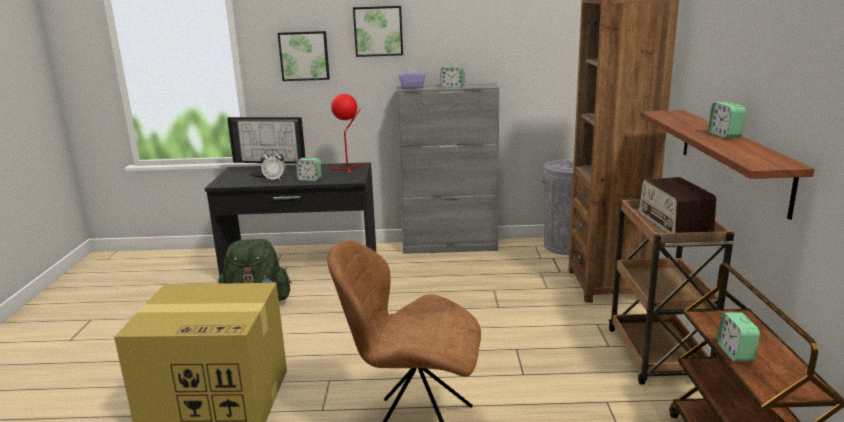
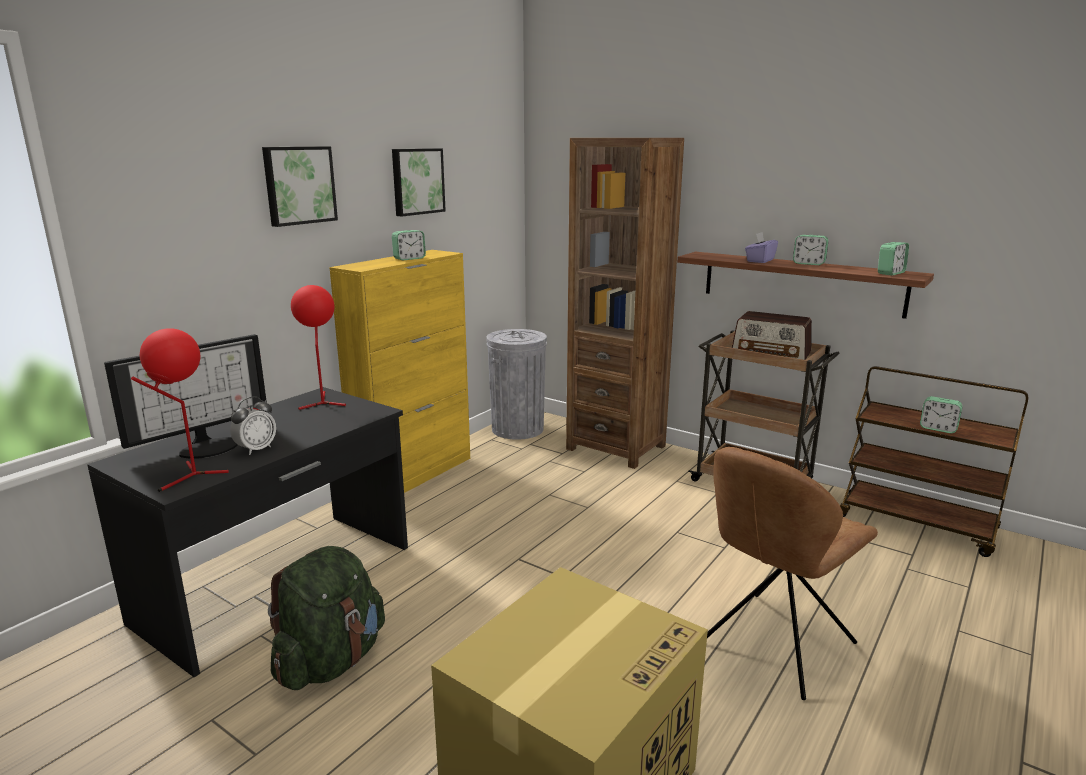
camera: 55 degrees left, 0 degrees up
(234, 181) = (190, 476): none -> red table lamp
(304, 56) = (190, 231): picture -> picture (417, 181)
(309, 179) = (312, 430): alarm clock -> alarm clock (890, 273)
(412, 87) = (365, 266): purple tissue box -> purple tissue box (759, 260)
(450, 246) = (414, 475): grey cabinet -> yellow cabinet

